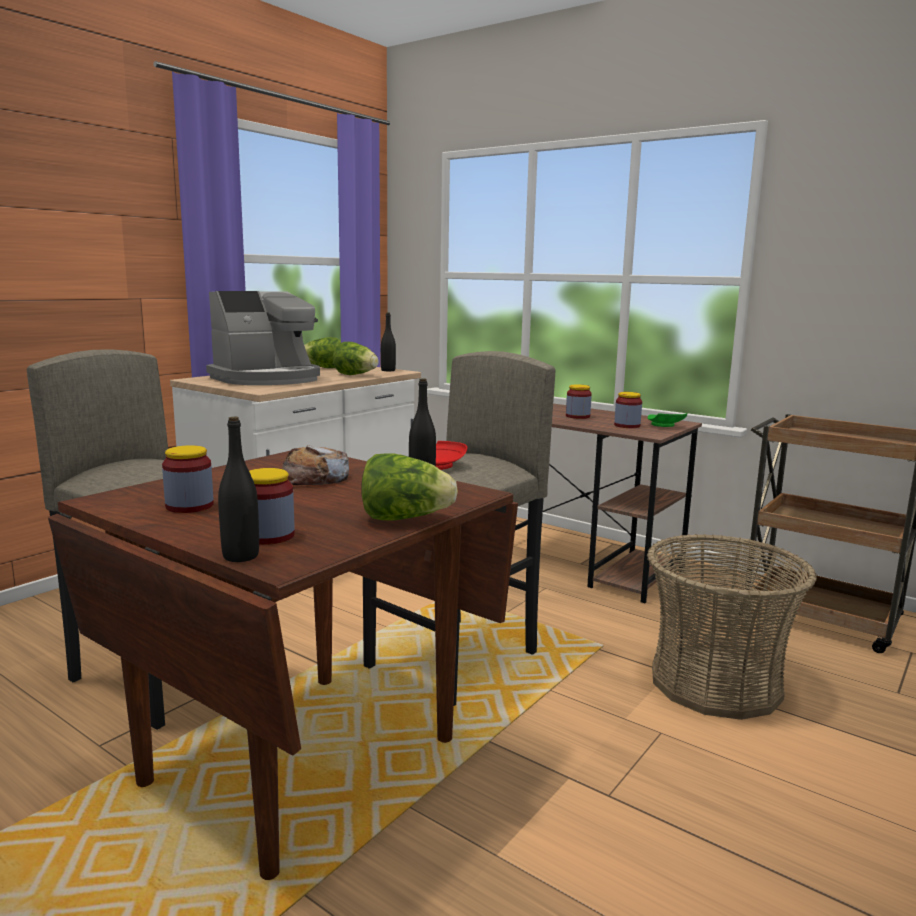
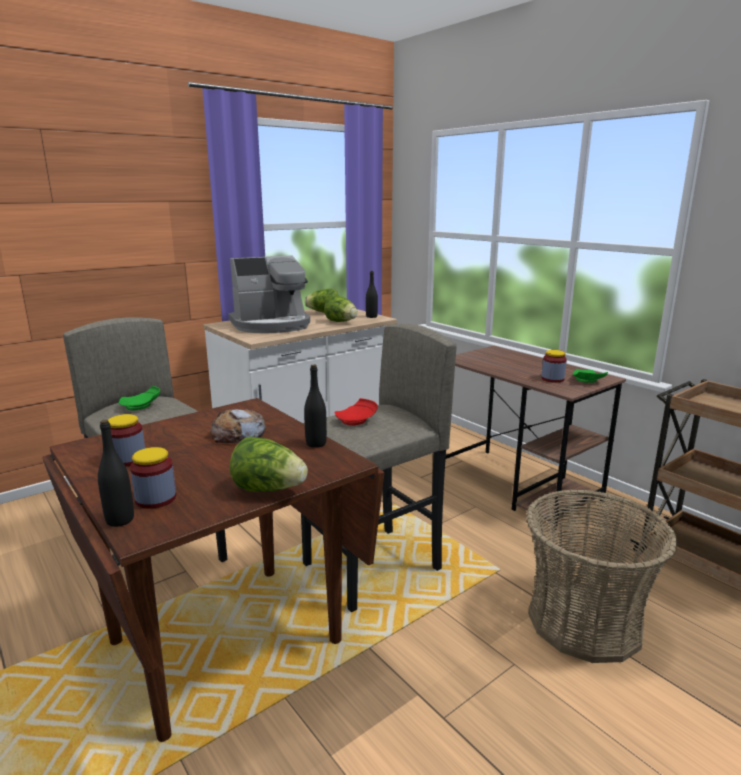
camera: 15 degrees right, 5 degrees up
(141, 466) = (141, 406): none -> green plate
(577, 416) = (516, 365): jar -> none

